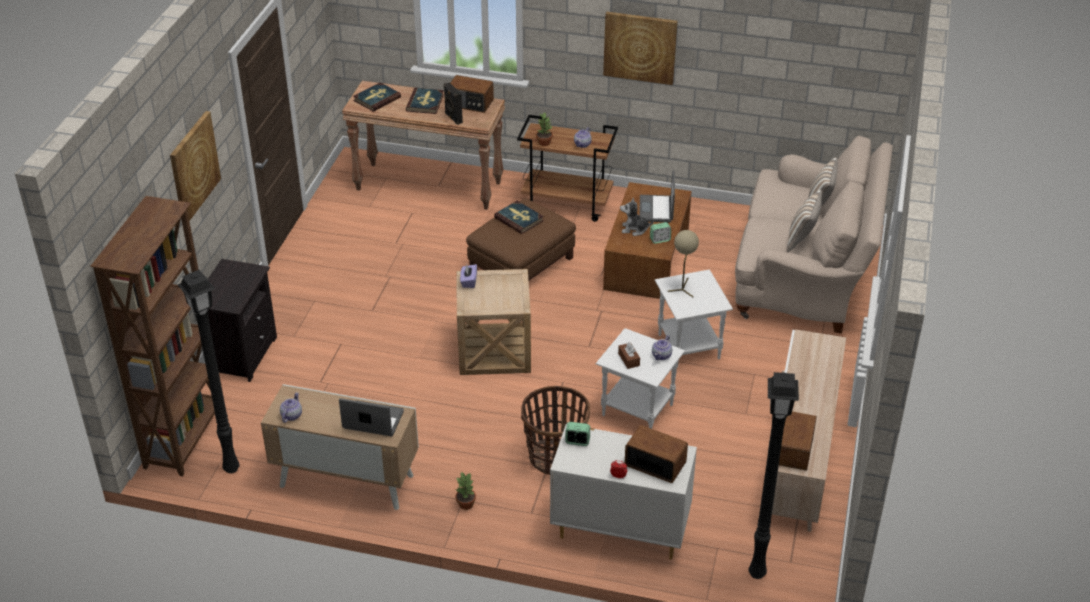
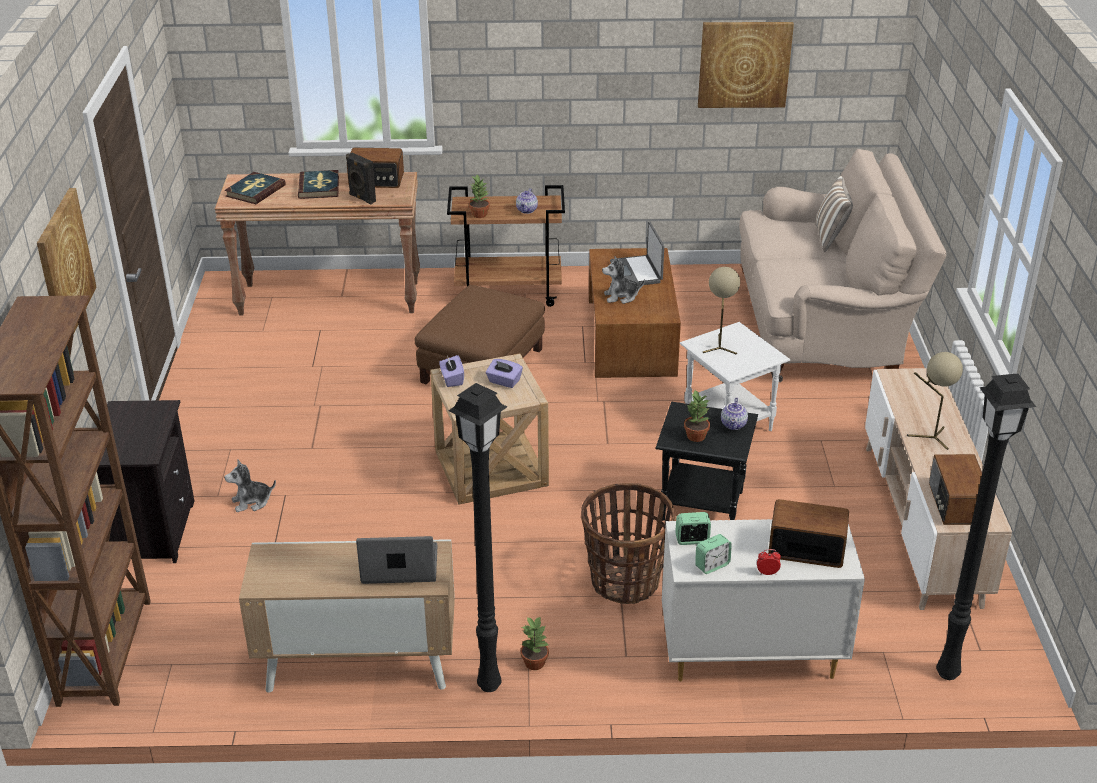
camera: 15 degrees left, 5 degrees down
(231, 469) = (187, 682): black floor lamp -> black floor lamp (489, 687)
(291, 415) = (280, 580): teapot -> none
(316, 345) = (251, 502): none -> plush toy
(506, 290) = (504, 381): none -> purple tissue box
(519, 219) = (475, 306): book -> none
(629, 359) = (695, 436): brown tissue box -> potted plant
(638, 410) = (703, 506): white side table -> black side table
(640, 47) = (581, 80): picture -> picture (744, 64)
(660, 240) = (657, 303): alarm clock -> alarm clock (712, 565)
(802, 240) = (831, 274): pillow -> none
(805, 394) = (930, 437): none -> beige table lamp

